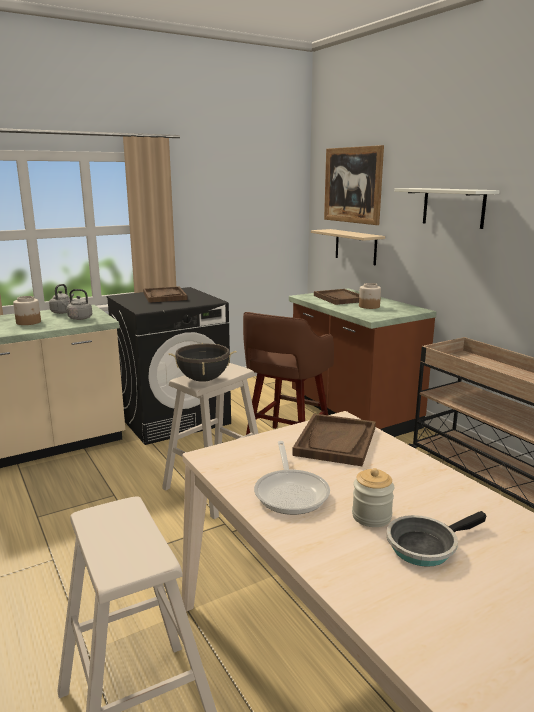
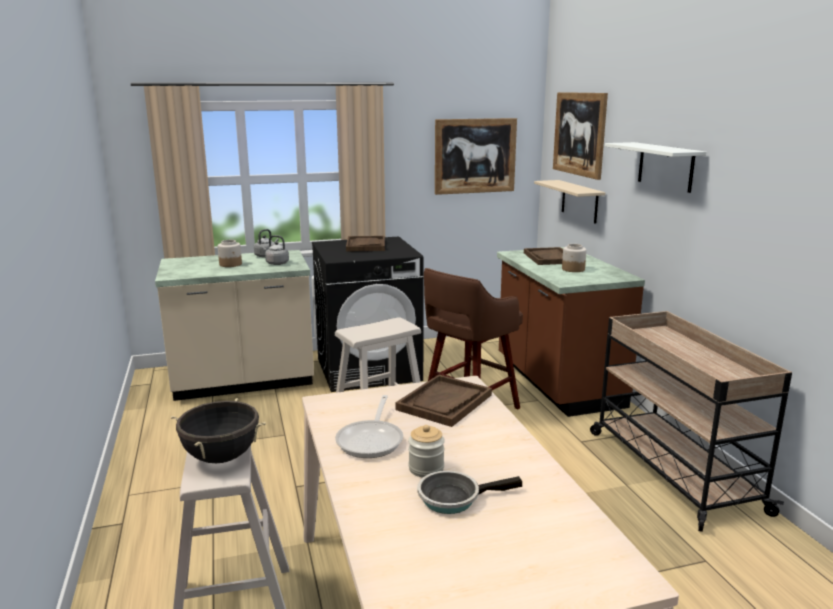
camera: 15 degrees right, 0 degrees up
(203, 380) = (366, 332): black cooking pot -> black cooking pot (221, 457)
(253, 209) = (475, 156): none -> picture

